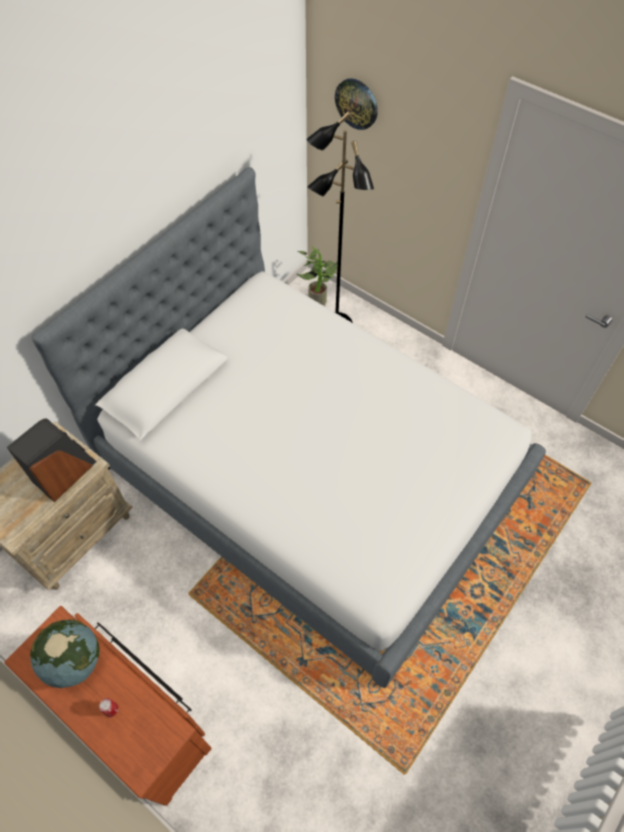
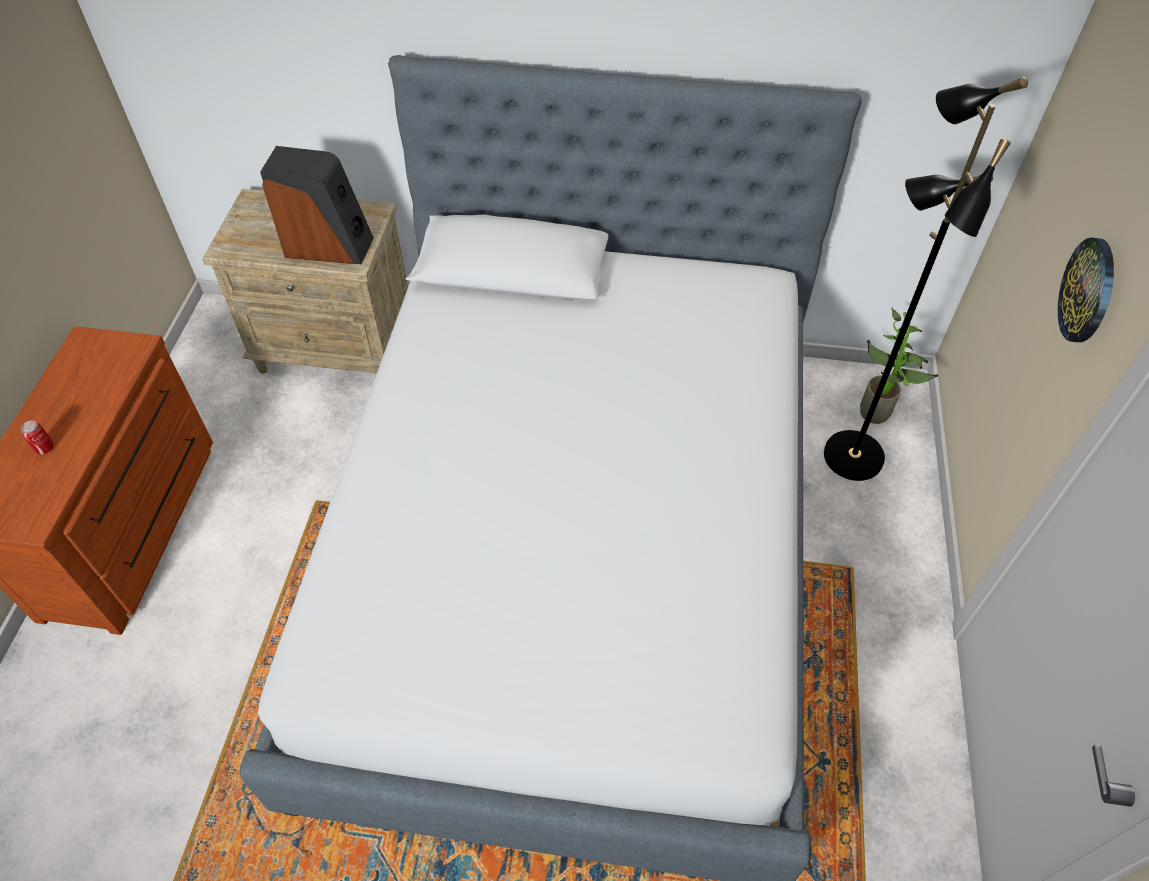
camera: 60 degrees right, 5 degrees down
(74, 661) = (95, 383): globe -> none
(357, 103) = (1095, 107): wall clock -> wall clock (1088, 290)

